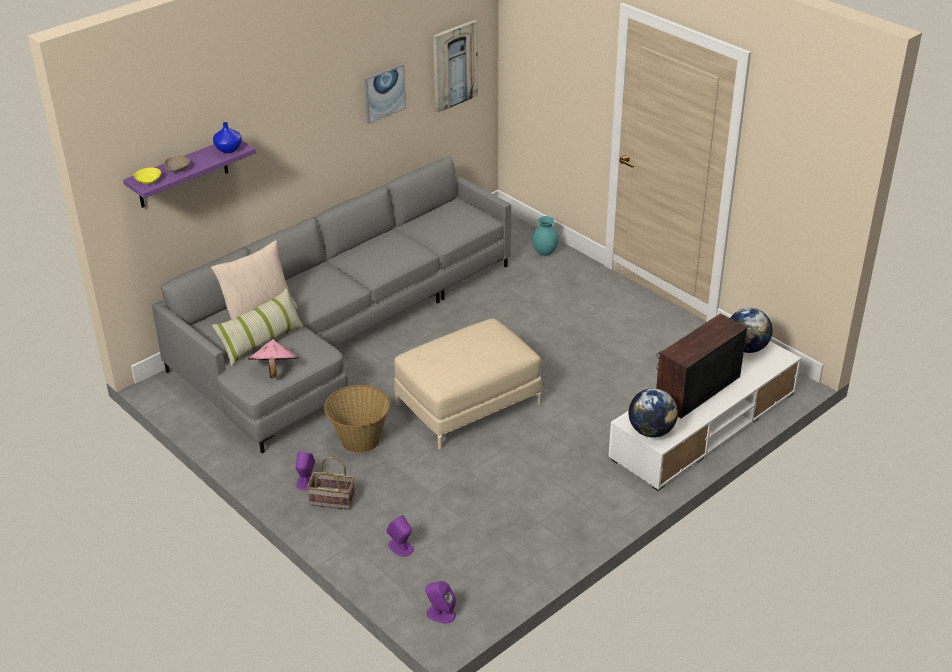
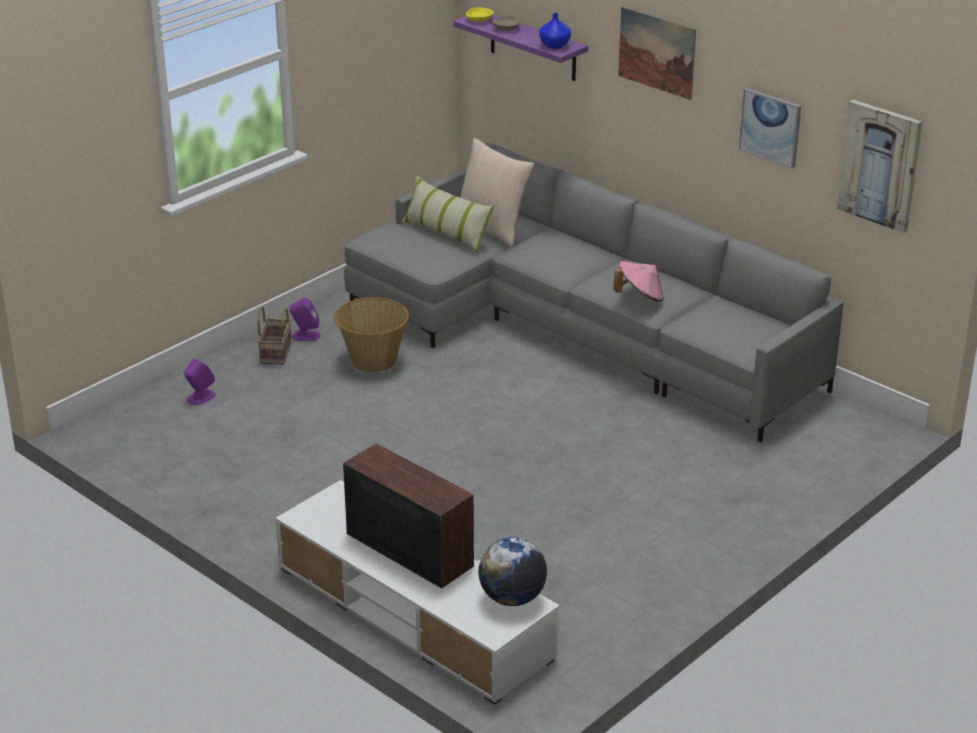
camera: 85 degrees right, 5 degrees down
(274, 370) = (395, 245): pink hat -> pink hat (640, 297)
(293, 100) = (657, 52): none -> picture
(440, 614) = (101, 426): purple speaker -> none
(467, 404) = (444, 425): beige ottoman -> none
(545, 252) = (809, 473): turquoise vase -> none
(651, 431) = (320, 510): globe -> none

